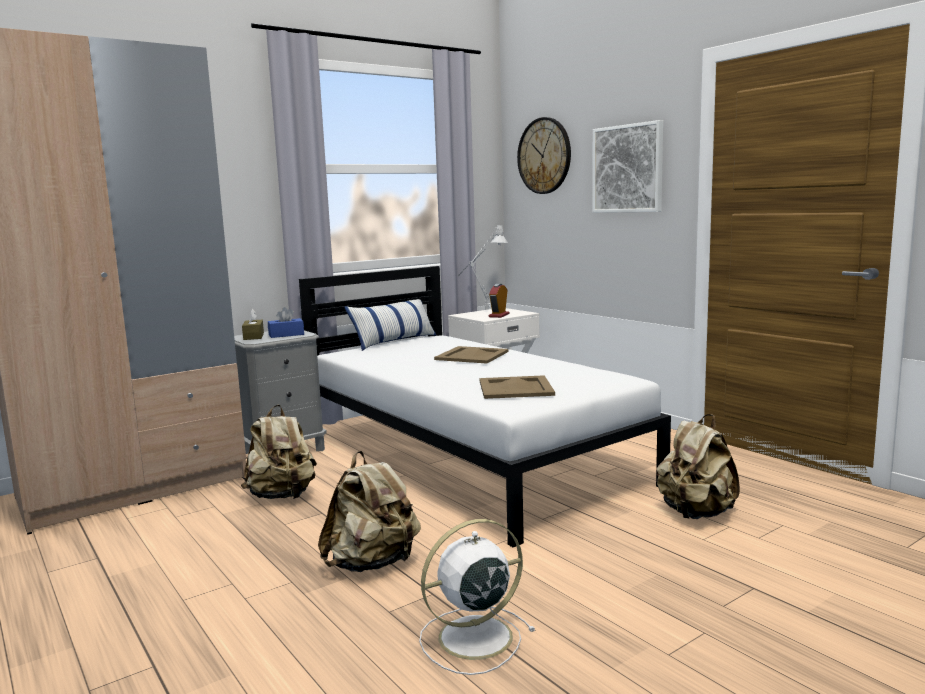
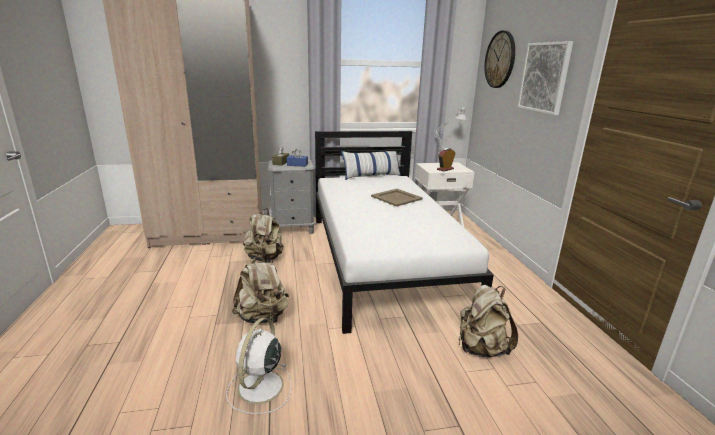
camera: 25 degrees right, 10 degrees up
(472, 638) = (259, 388): white fan -> white fan turned 75 degrees counterclockwise
(516, 388) = (386, 231): beige tray -> none

